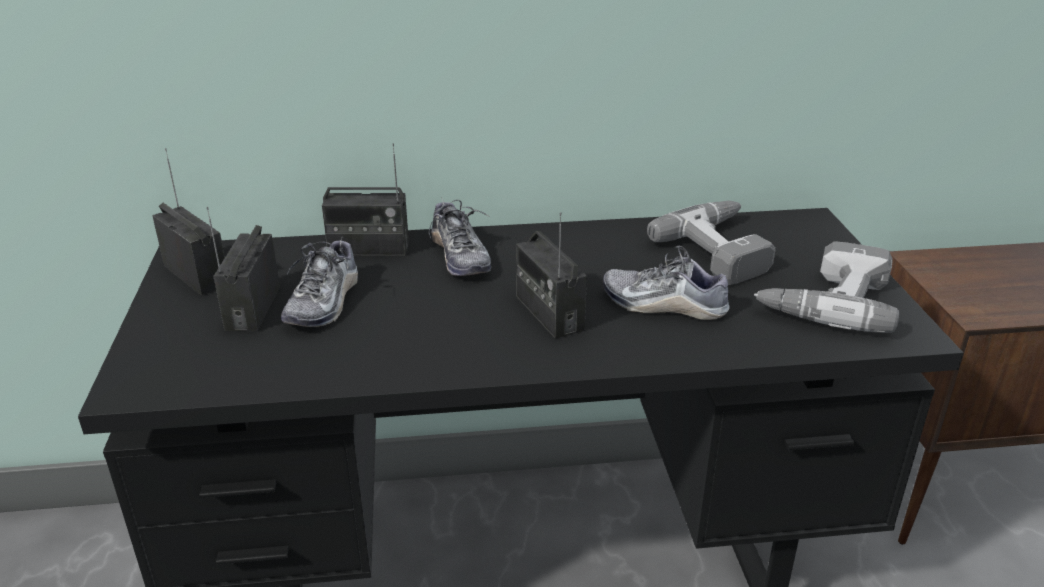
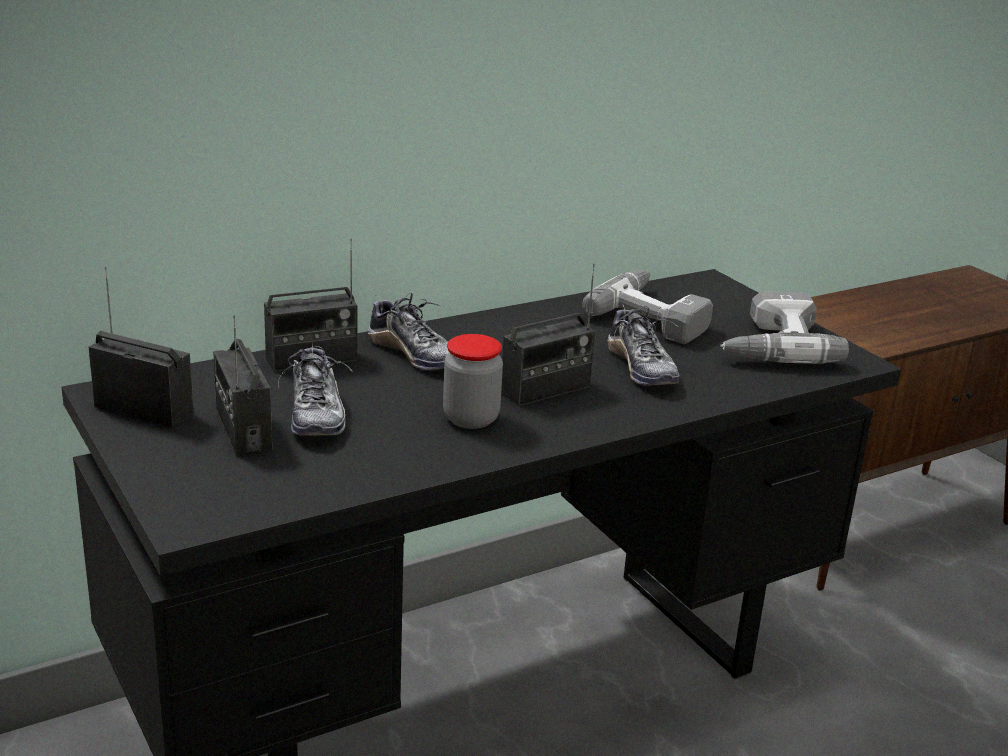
camera: 25 degrees left, 5 degrees down
(453, 331) = (471, 418): none -> jar
(548, 313) = (545, 390): radio -> radio turned 75 degrees counterclockwise
(663, 304) = (641, 368): shoe -> shoe turned 105 degrees counterclockwise

